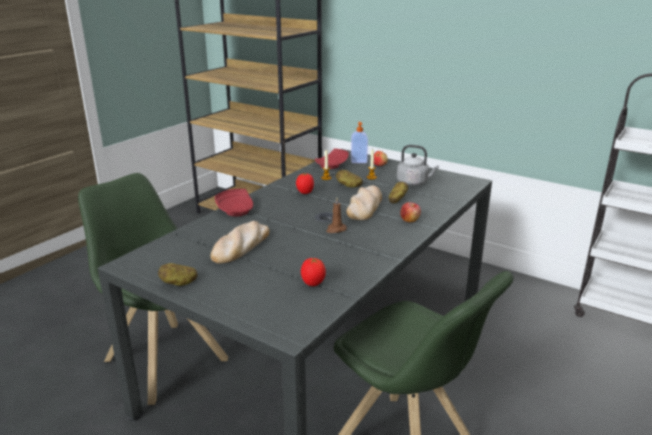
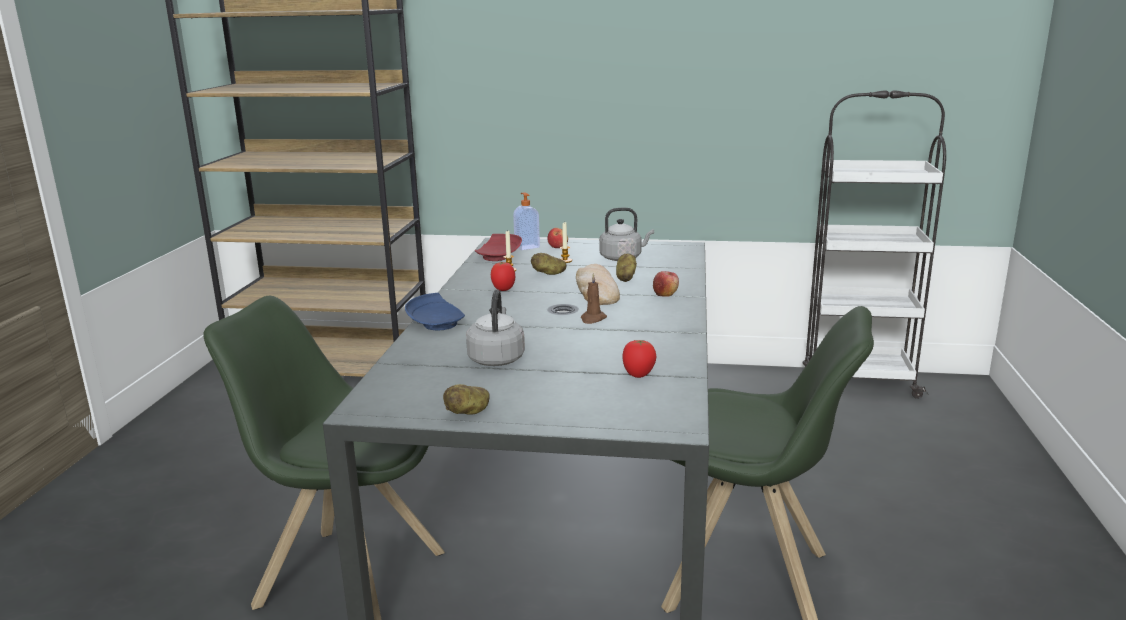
camera: 25 degrees left, 5 degrees down
(236, 210) = (437, 323): red plate -> blue plate
(241, 246) = (496, 358): bread -> grey kettle

